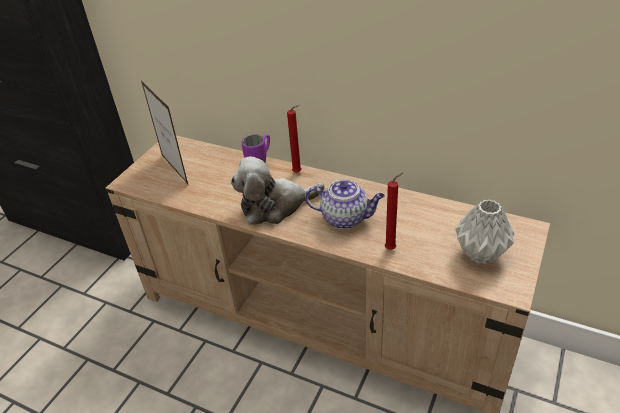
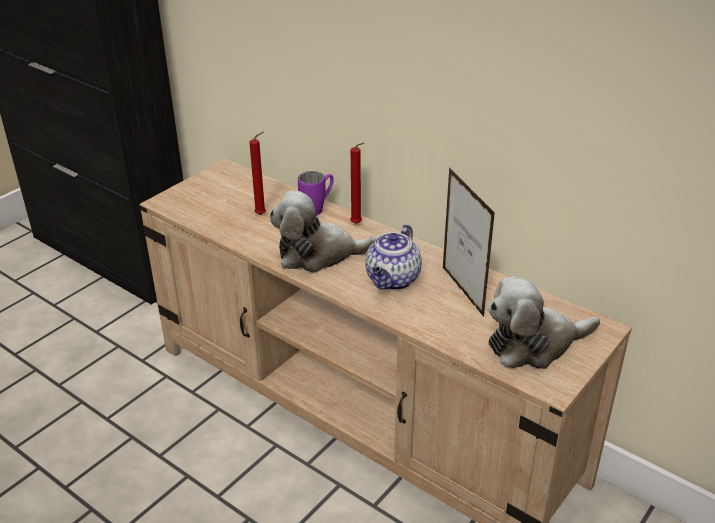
camera: 10 degrees right, 5 degrees down
(174, 170) = (220, 198): picture frame -> picture frame (462, 291)
(345, 218) = (393, 280): teapot -> teapot turned 90 degrees clockwise
(392, 248) = (433, 320): red candle -> red candle (262, 214)
(481, 254) = (534, 344): grey vase -> plush toy

